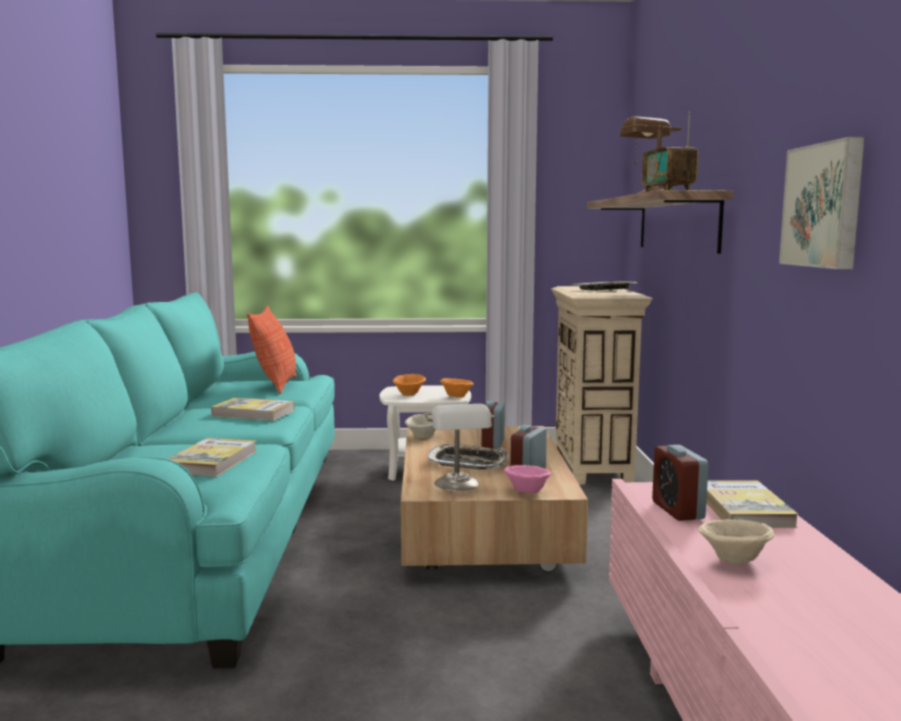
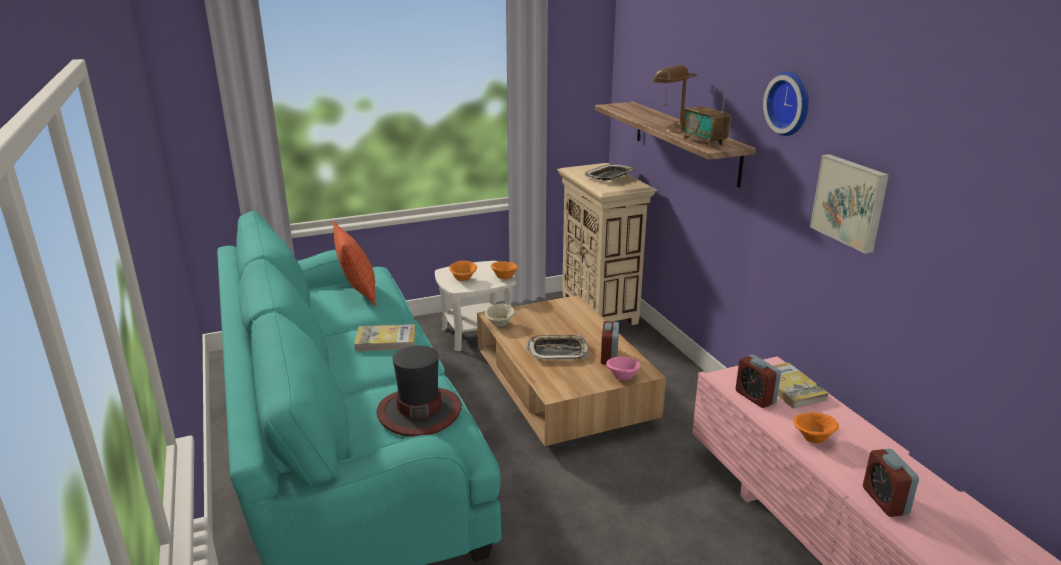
camera: 20 degrees left, 15 degrees up
(212, 461) = (419, 411): book -> hat
(460, 486) = (573, 380): white table lamp -> none
(493, 444) = (558, 324): alarm clock -> alarm clock (885, 501)
(734, 561) = (813, 439): beige bowl -> orange bowl
(762, 107) = (790, 103): none -> wall clock

